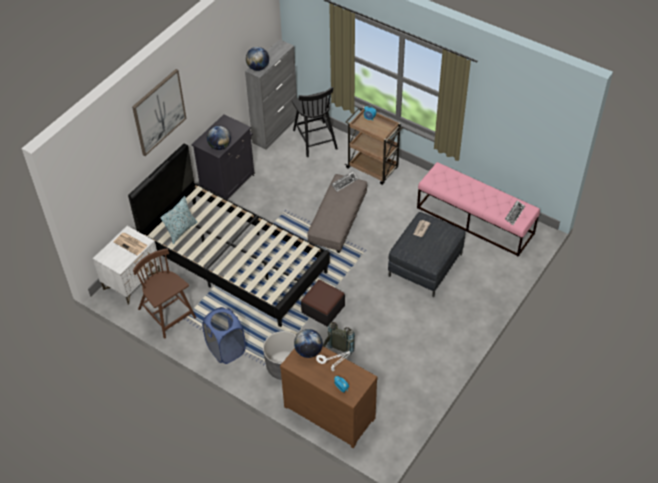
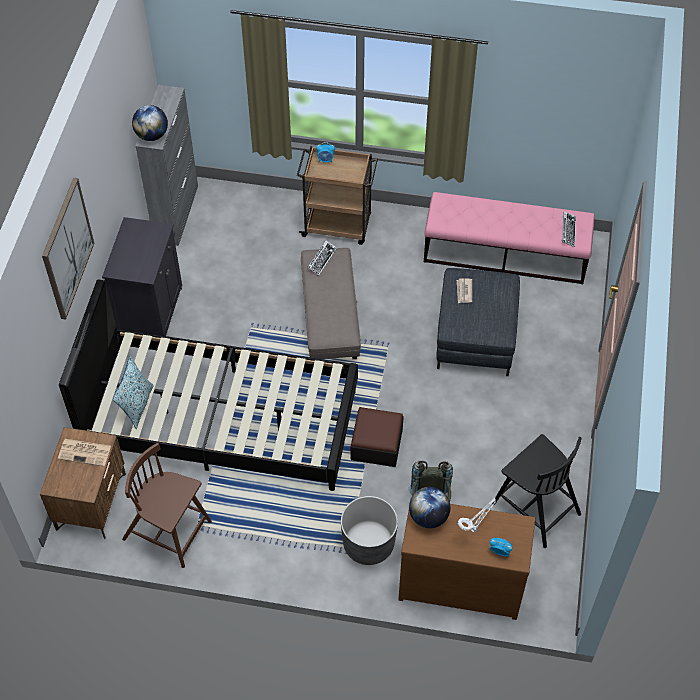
camera: 25 degrees left, 5 degrees up
(132, 280) = (91, 501): white nightstand -> brown nightstand
(219, 146) = (145, 266): globe -> none
(226, 349) = (277, 550): blue laundry basket -> none
(315, 139) = (237, 209): black chair -> black chair (535, 507)

